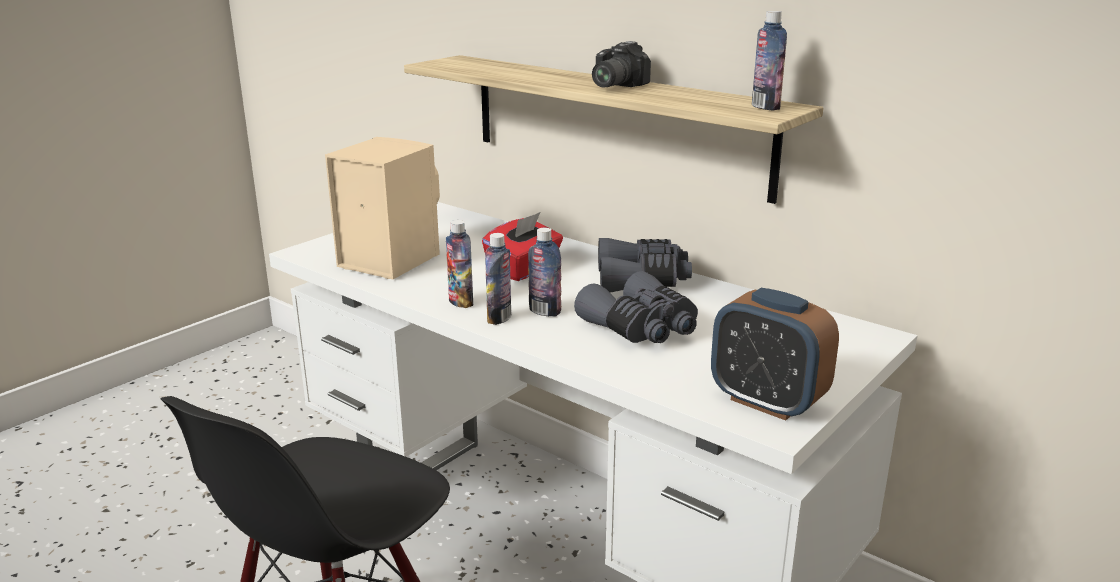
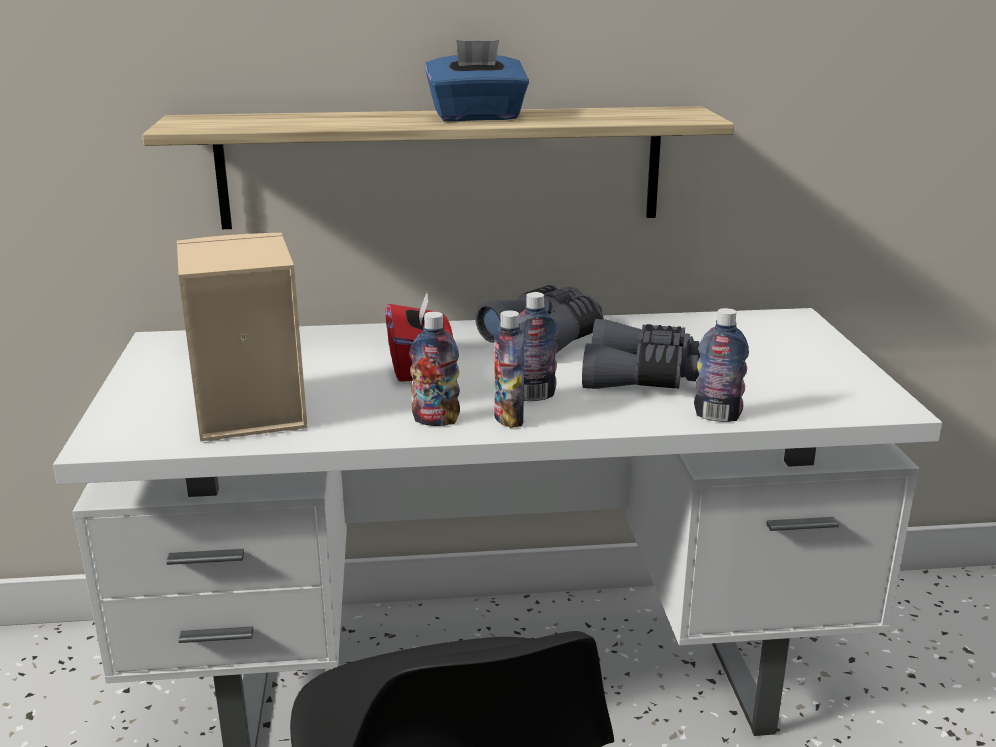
camera: 45 degrees left, 0 degrees up
(612, 85) = (477, 117): camera -> blue tissue box
(765, 107) = (672, 113): bottle -> bottle (717, 416)
(767, 402) = (847, 393): alarm clock -> none

